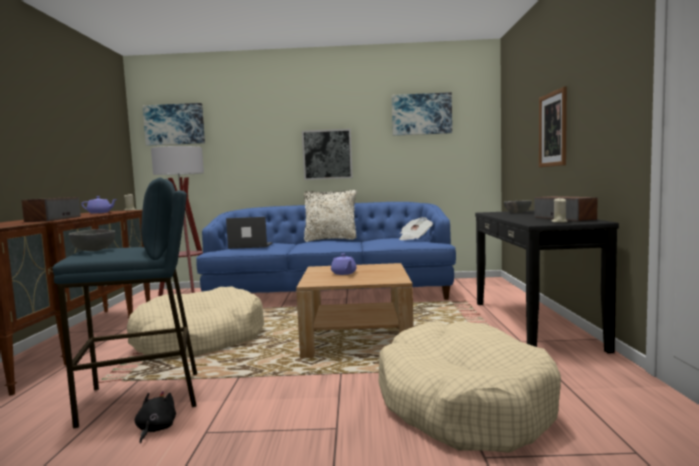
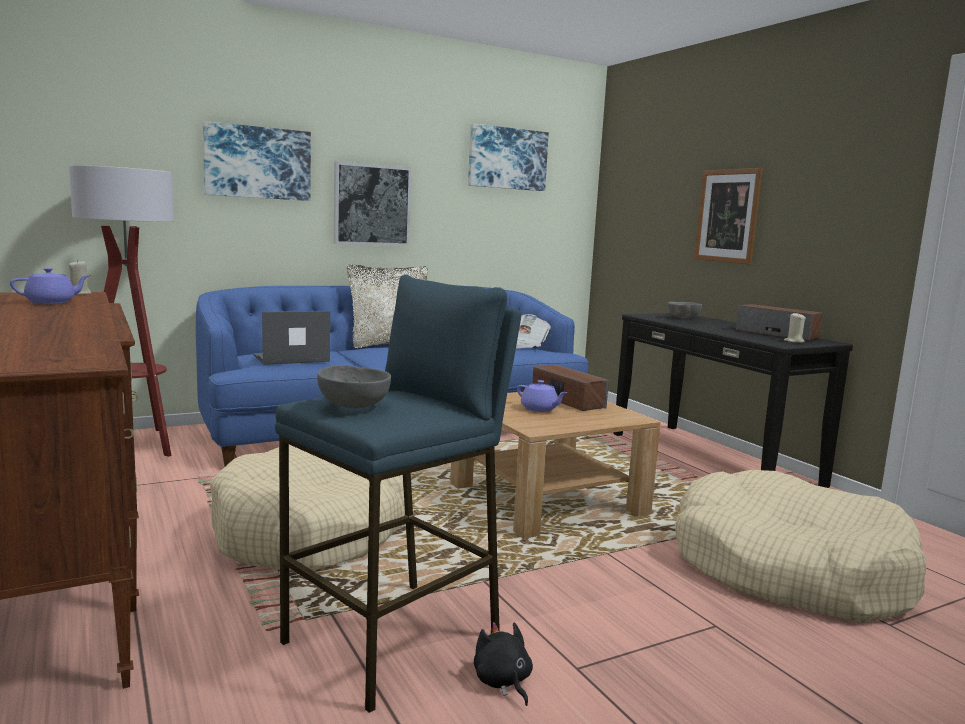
camera: 30 degrees left, 5 degrees up
(53, 219) = (71, 328): speaker -> speaker (567, 400)
(174, 124) = (92, 117): picture -> picture (257, 162)

